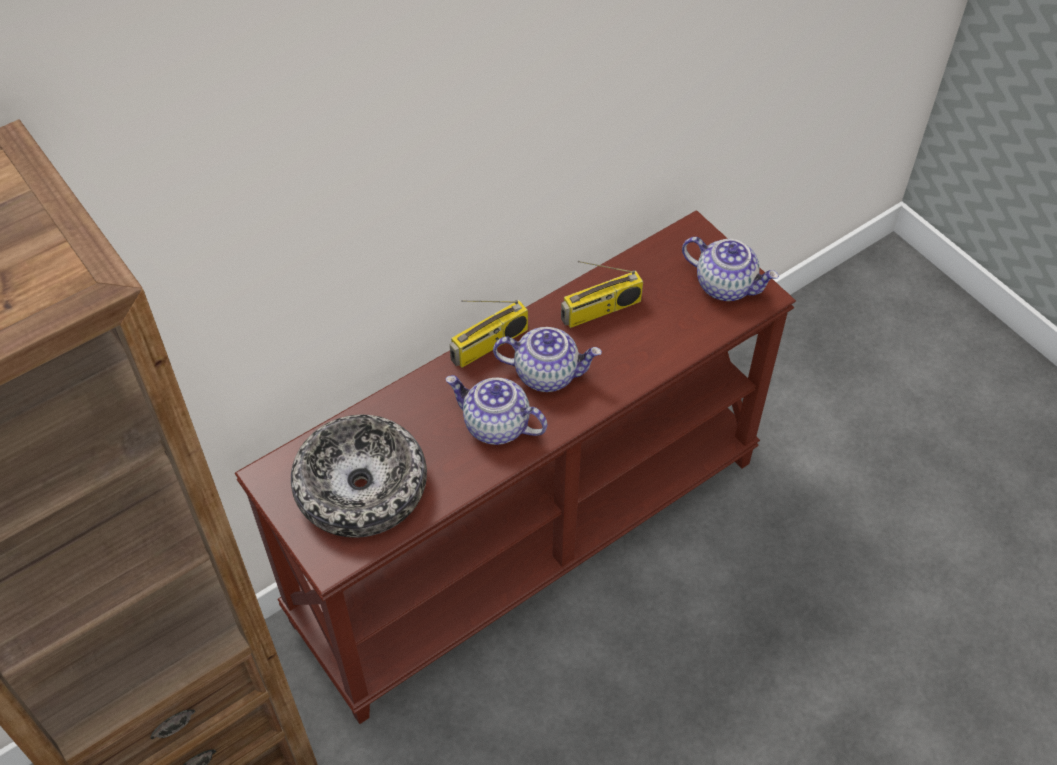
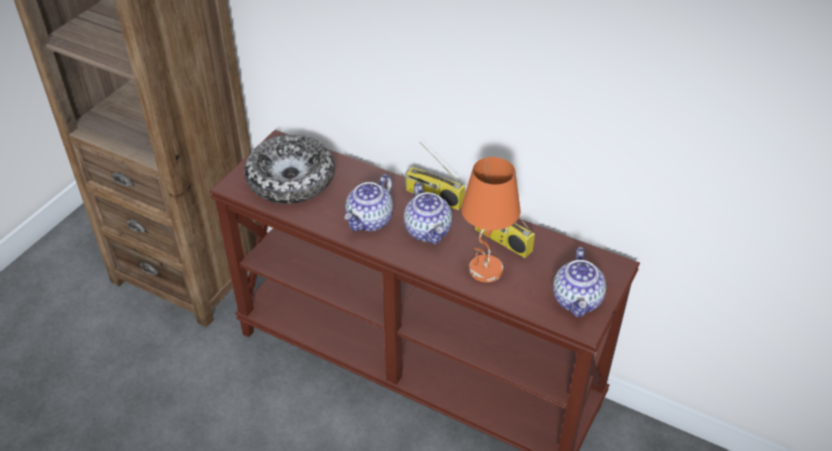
camera: 65 degrees right, 10 degrees down
(495, 425) = (370, 221): teapot -> teapot turned 150 degrees counterclockwise
(641, 345) = (485, 270): none -> orange table lamp

